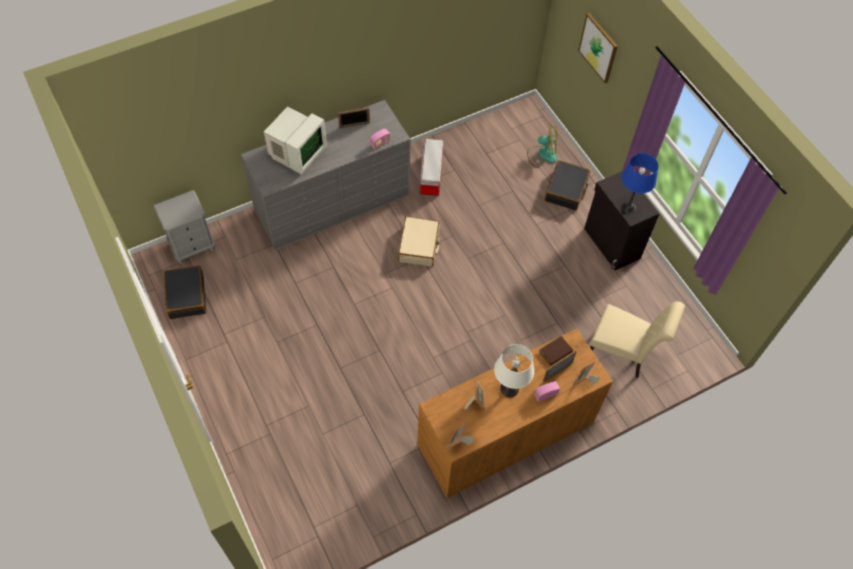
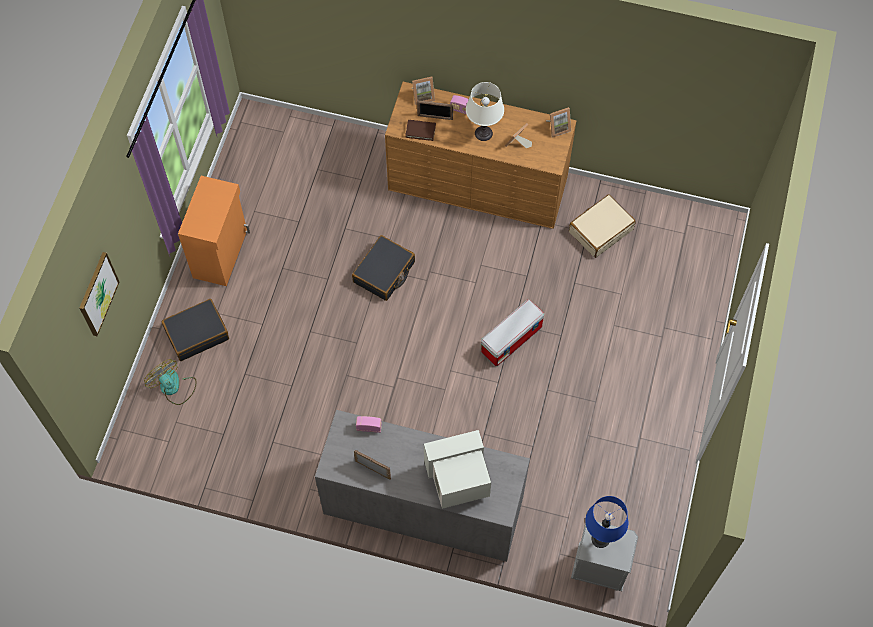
camera: 135 degrees left, 5 degrees up
(186, 296) = (644, 515): black suitcase -> black suitcase (384, 272)
(419, 246) = (387, 390): beige suitcase -> beige suitcase (600, 230)
(431, 176) = (301, 454): storage box -> storage box (511, 338)
(611, 244) = (221, 253): black cabinet -> orange cabinet
(622, 354) = (324, 165): beige chair -> none
(628, 207) = (219, 200): blue table lamp -> blue table lamp (600, 539)

